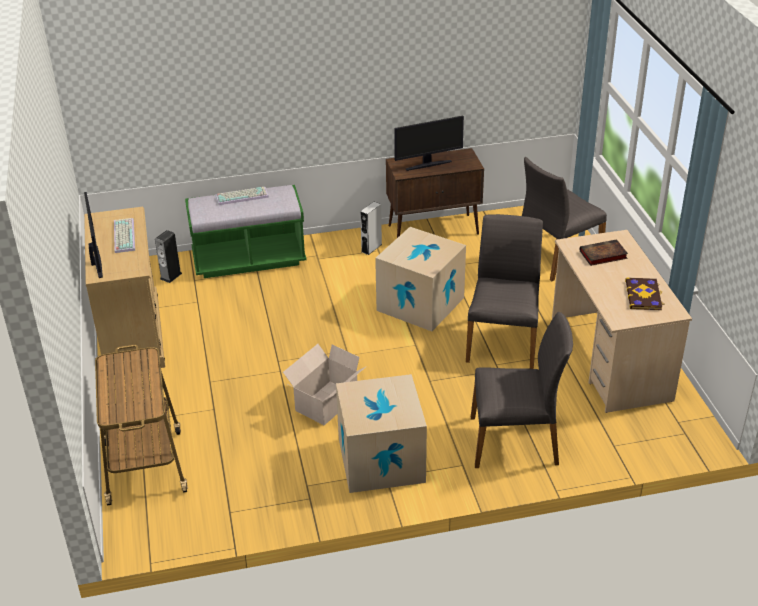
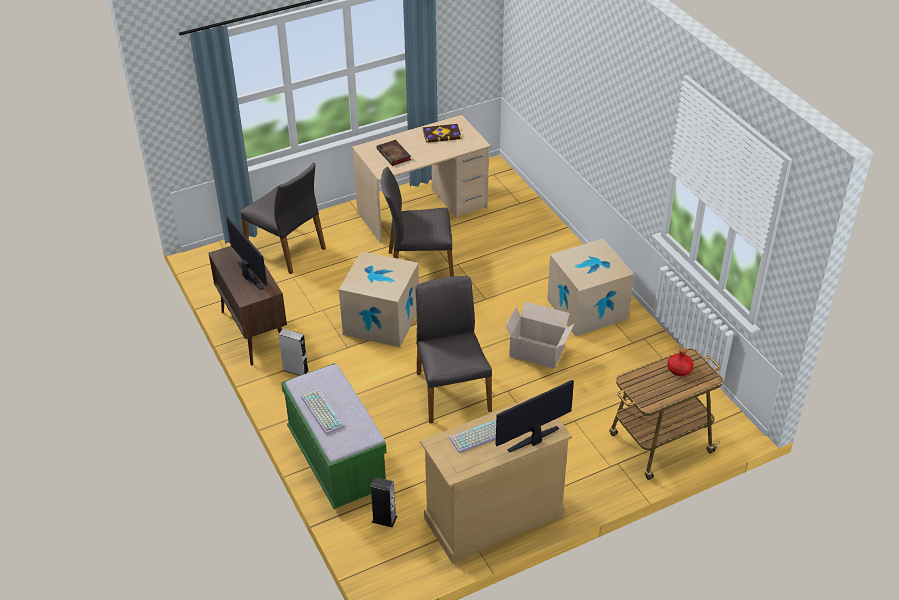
camera: 105 degrees left, 5 degrees up
(138, 397) = (679, 369): none -> red bottle
(515, 441) = (536, 247): grey chair -> grey chair (451, 391)

